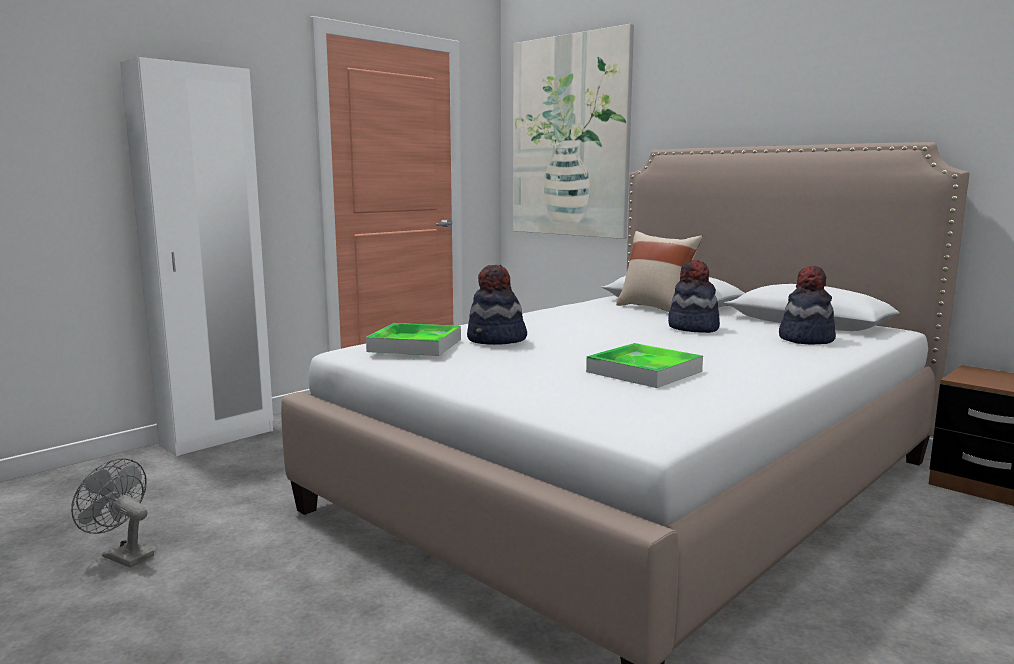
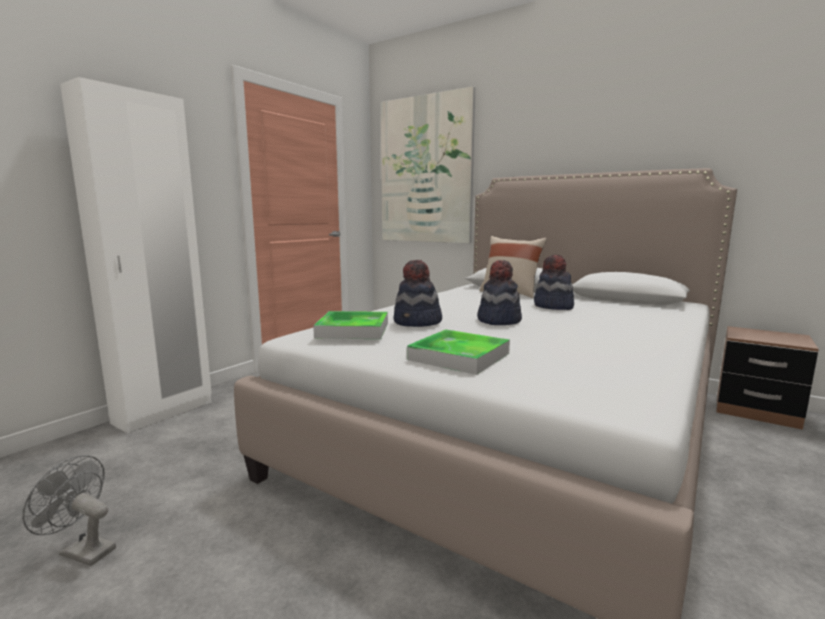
camera: 10 degrees left, 0 degrees up
(644, 371) = (559, 345): tray -> tray (459, 356)
(805, 339) = (642, 312): hat -> hat (498, 320)

